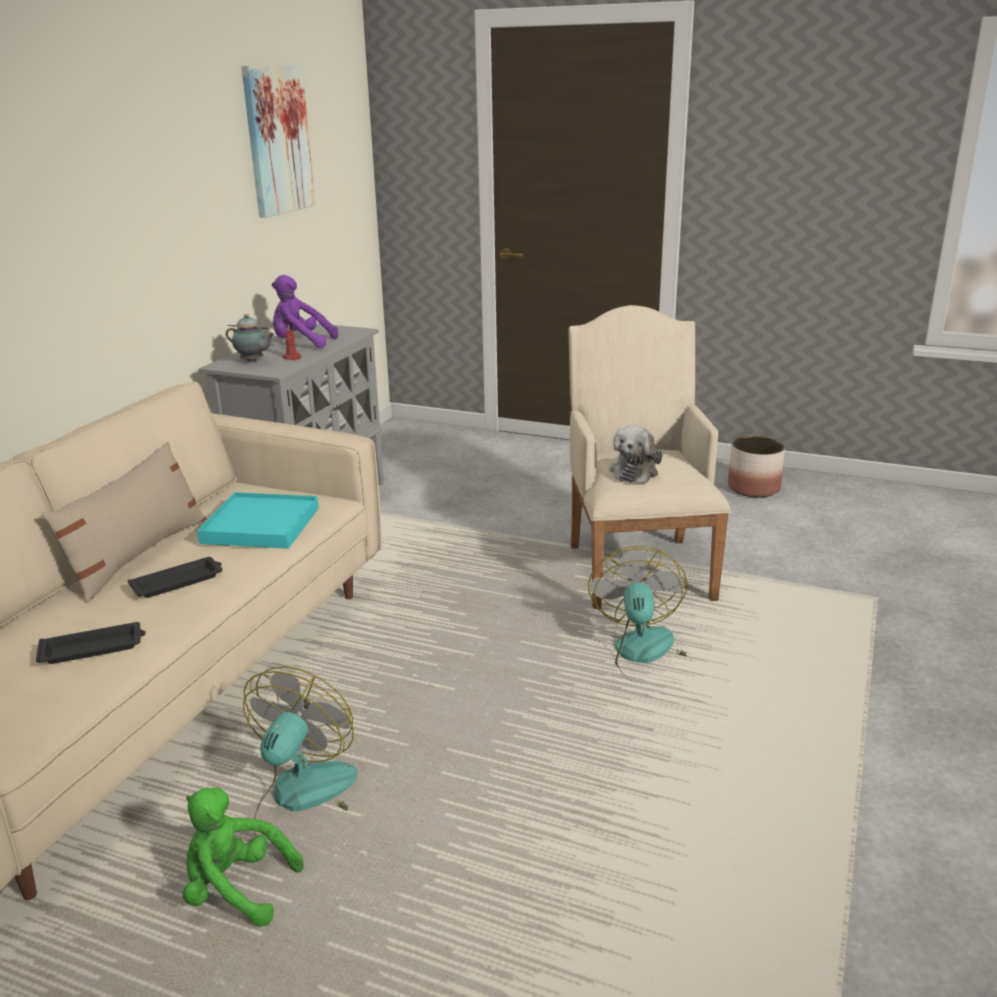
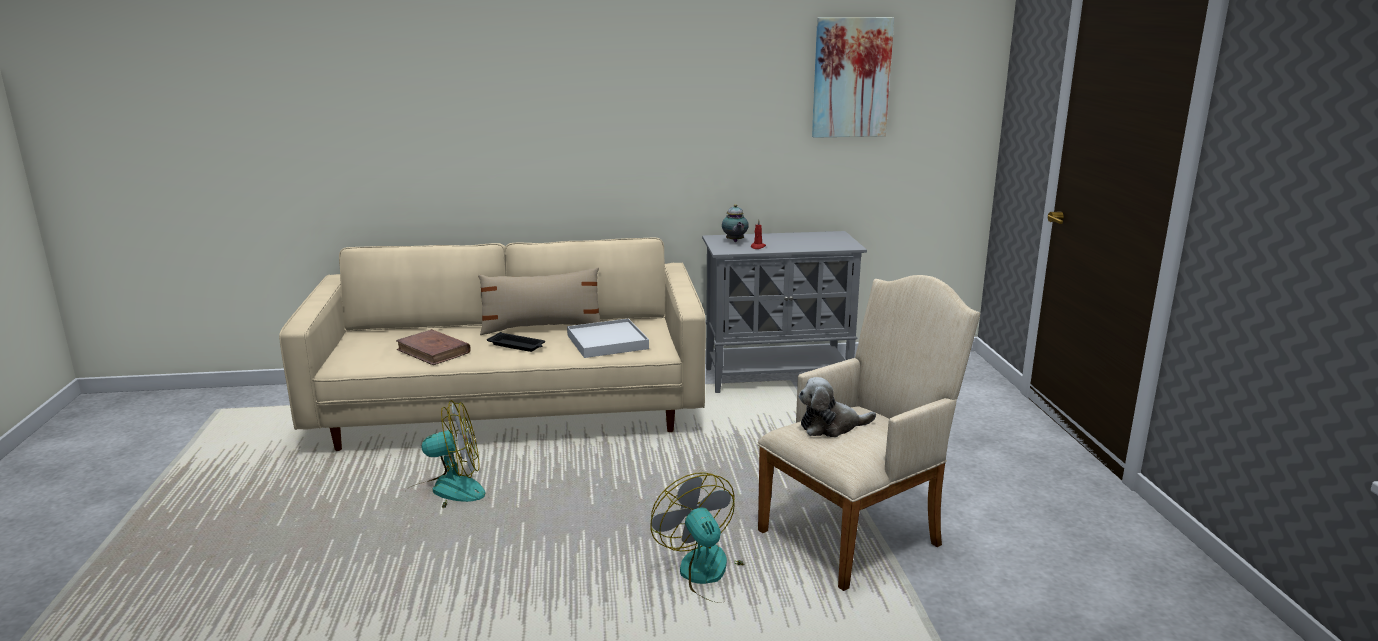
camera: 60 degrees right, 5 degrees down
(94, 648) = (433, 351): black tray -> brown book
(236, 889) = (364, 499): green plush toy -> none
(260, 525) = (607, 342): turquoise tray -> white tray
(301, 343) = (792, 241): purple plush toy -> none
(647, 656) = (711, 575): fan -> fan turned 90 degrees counterclockwise
(754, 488) = (1132, 564): planter -> none

